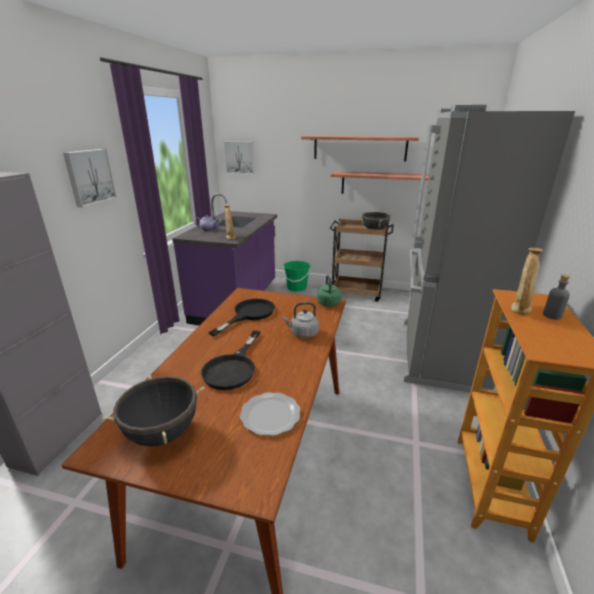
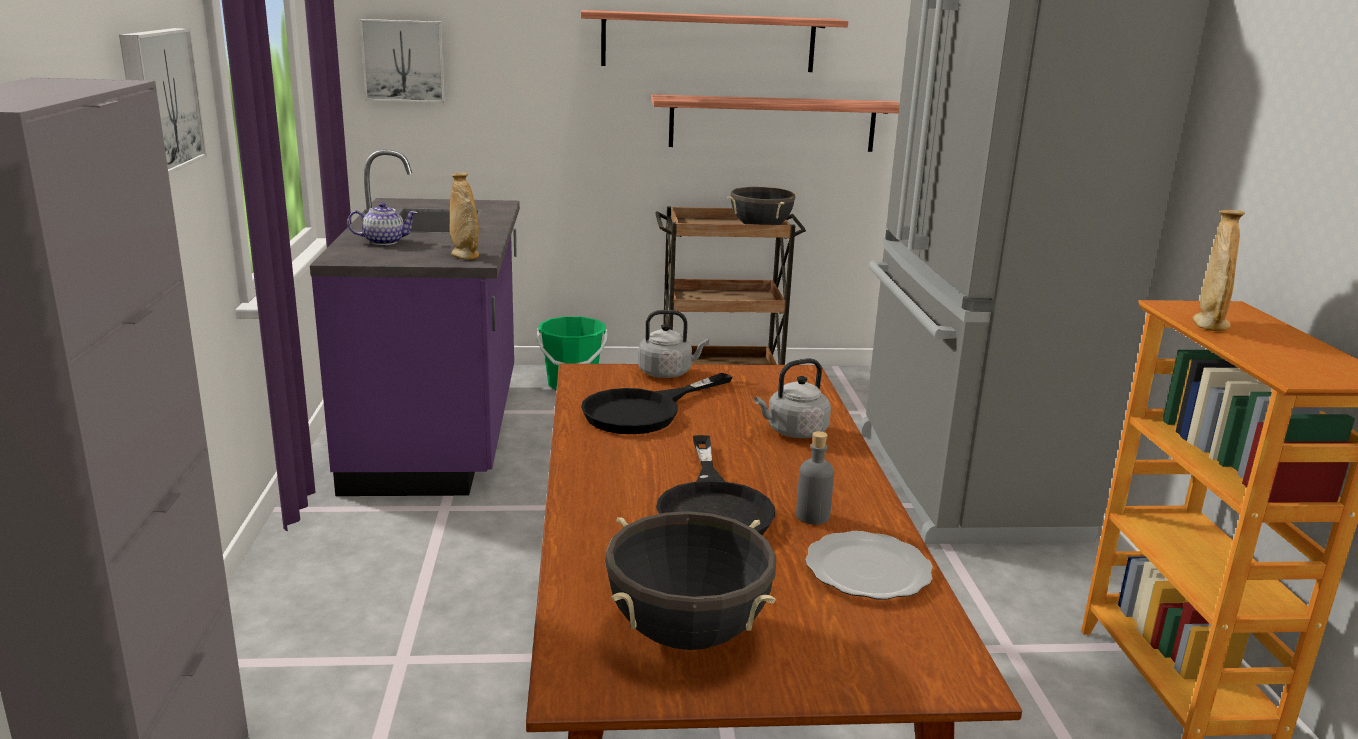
camera: 20 degrees left, 5 degrees down
(249, 314) = (644, 411): black frying pan -> black frying pan turned 150 degrees counterclockwise
(275, 297) = (668, 373): none -> grey kettle
(329, 304) = (795, 375): green kettle -> none
(552, 315) = (1262, 329): grey bottle -> grey bottle (812, 516)

